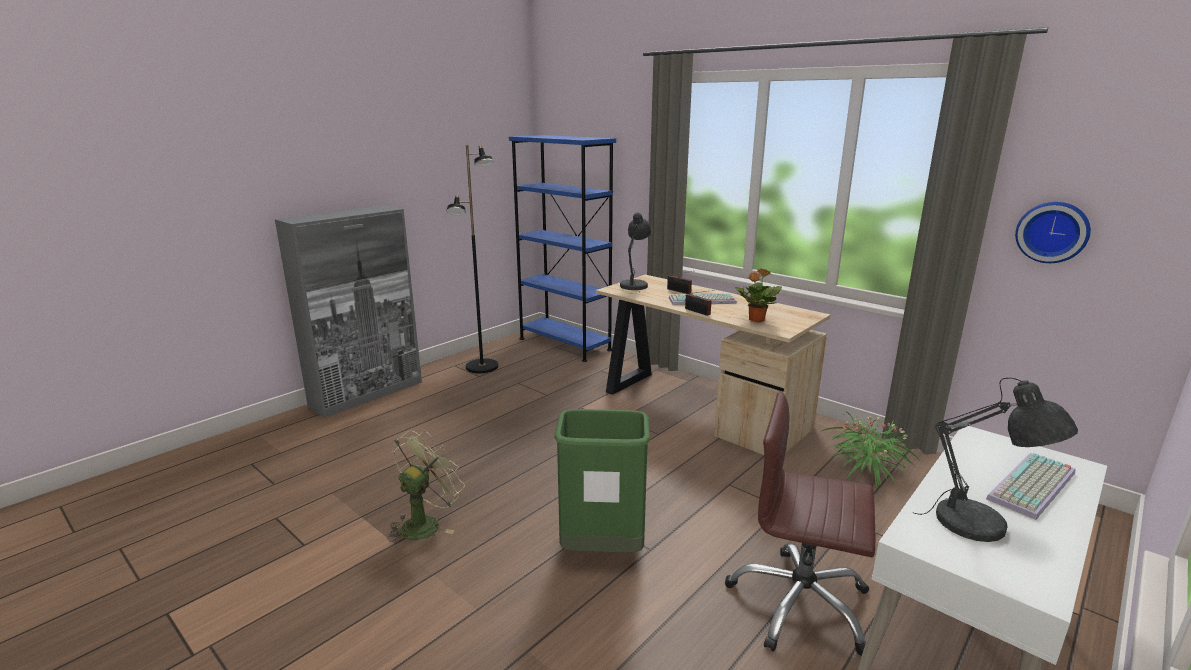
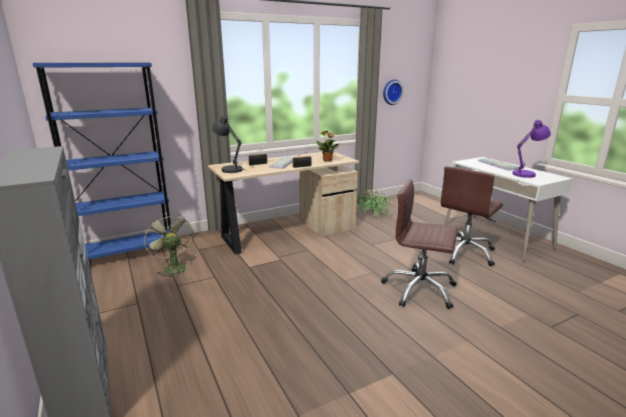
camera: 70 degrees left, 0 degrees up
(425, 523) = (371, 355): green fan -> green fan (172, 267)
(482, 367) = (119, 299): black floor lamp -> none
(602, 550) = (419, 290): green trash can -> brown office chair
(979, 526) = (526, 174): grey table lamp -> purple table lamp

